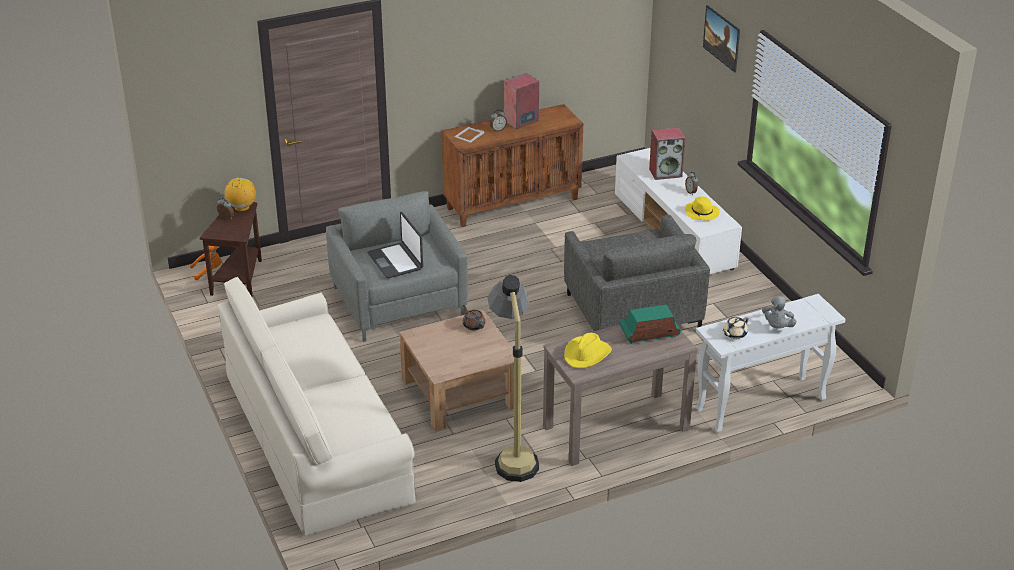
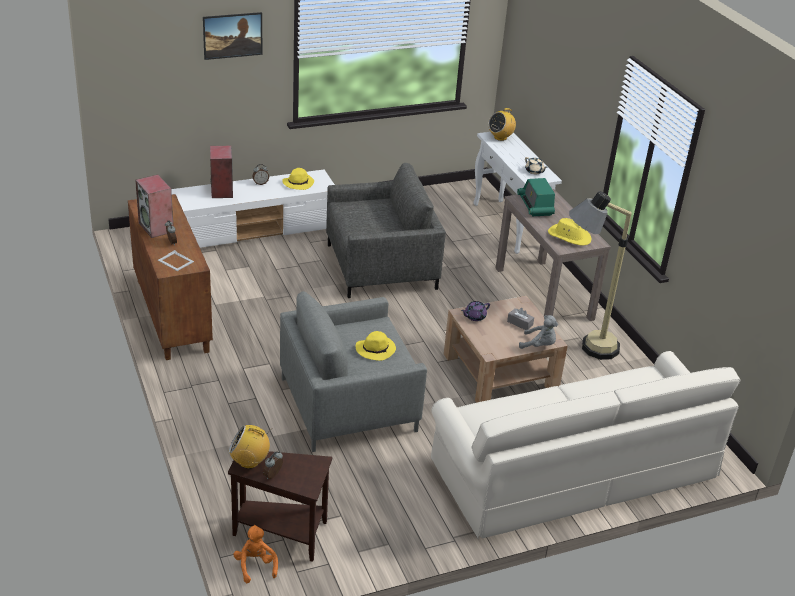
camera: 90 degrees left, 0 degrees up
(396, 261) = (376, 349): laptop -> yellow hat
(467, 354) = (520, 323): none -> grey tissue box
(473, 325) = (474, 316): brown teapot -> purple teapot
(777, 326) = (522, 154): grey plush toy -> grey plush toy (539, 345)
(815, 310) = (500, 137): none -> radio

